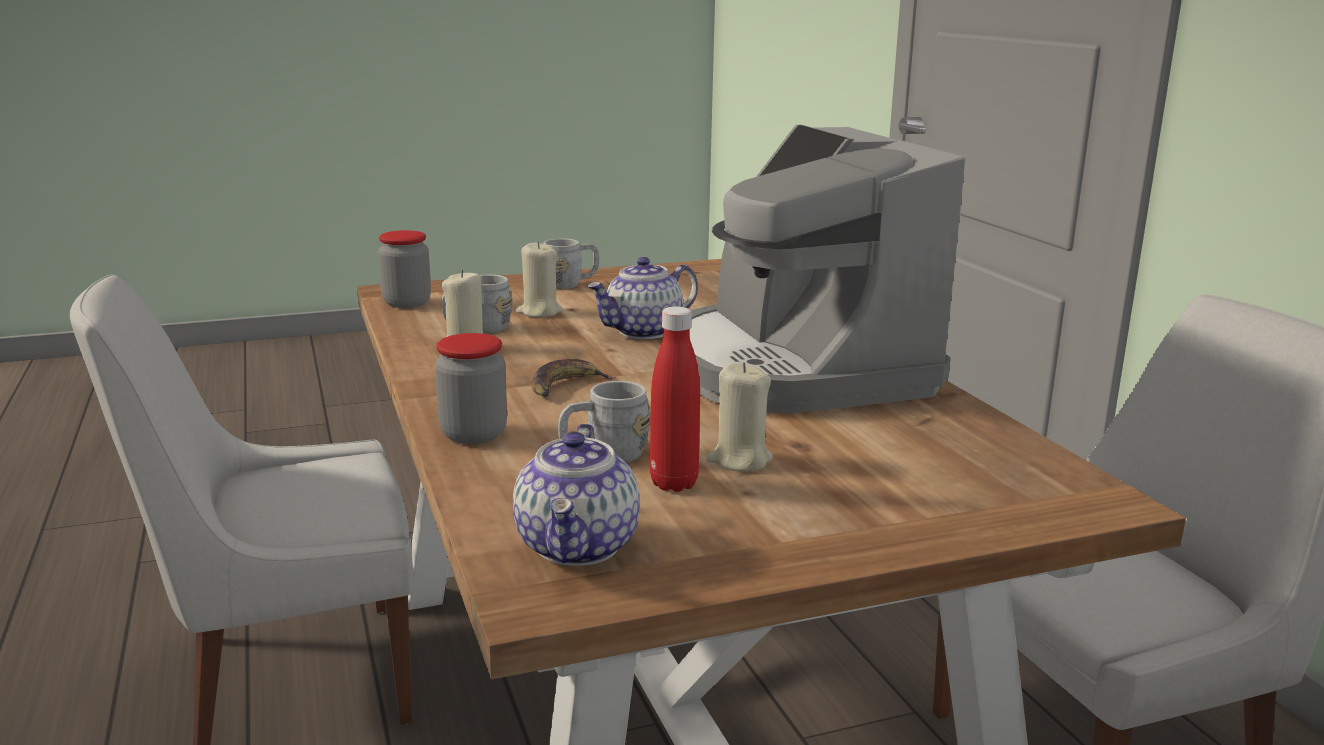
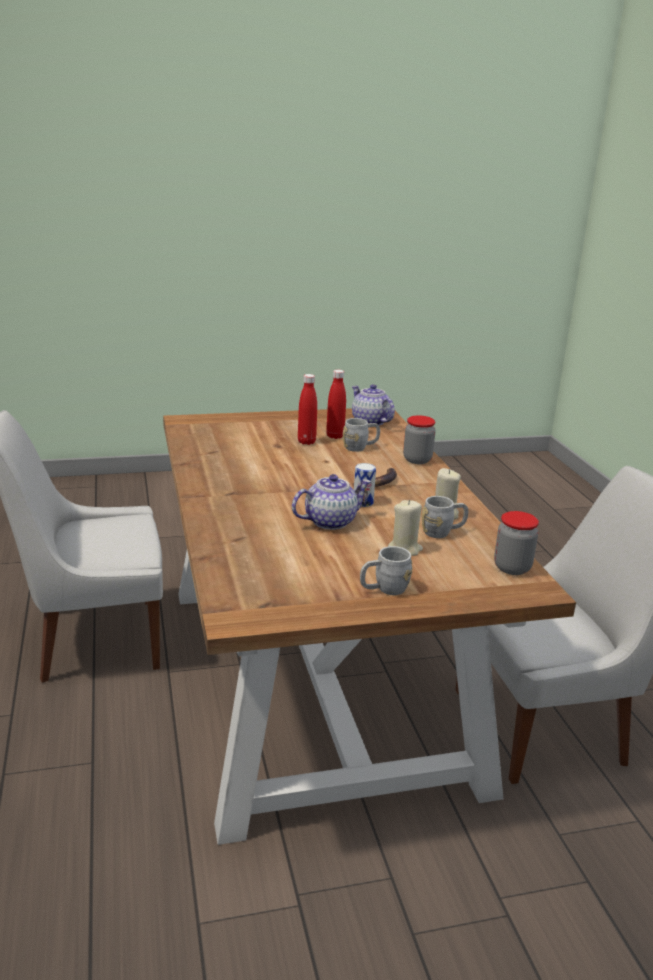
camera: 175 degrees left, 5 degrees up
(579, 546) = (369, 422): teapot -> teapot turned 45 degrees counterclockwise
(596, 355) = (363, 502): none -> can
(739, 460) = (306, 442): beige candle -> red bottle
(794, 368) = (251, 484): coffee machine -> none

